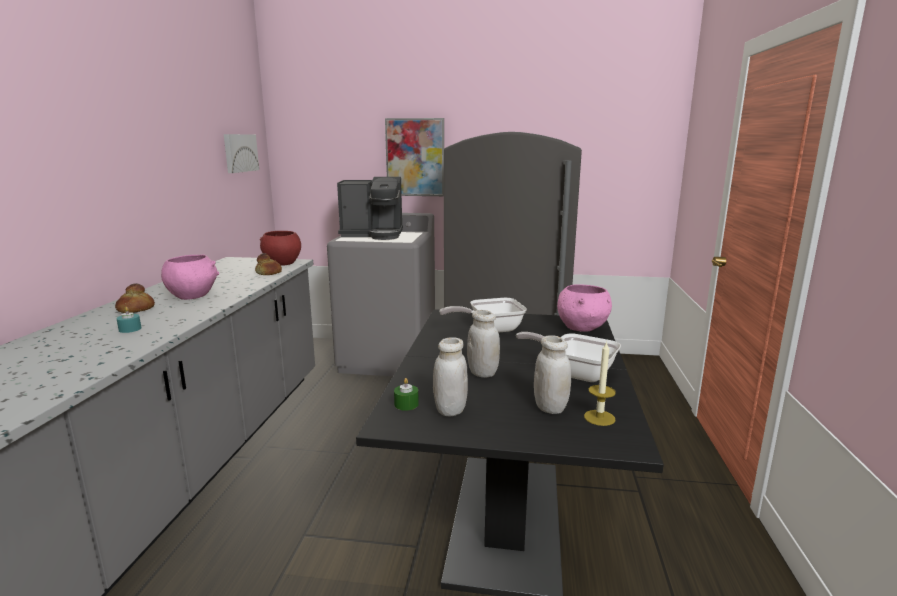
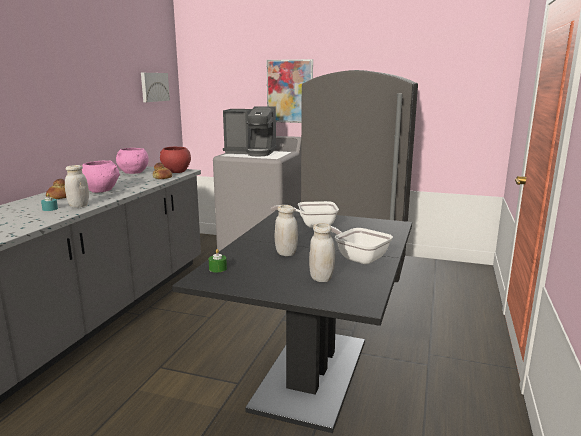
camera: 10 degrees right, 0 degrees up
(450, 410) = (246, 274): white jar -> white jar (79, 206)
(582, 328) = (386, 228): pink bowl -> pink bowl (134, 173)
(599, 418) = (354, 287): candle -> none

